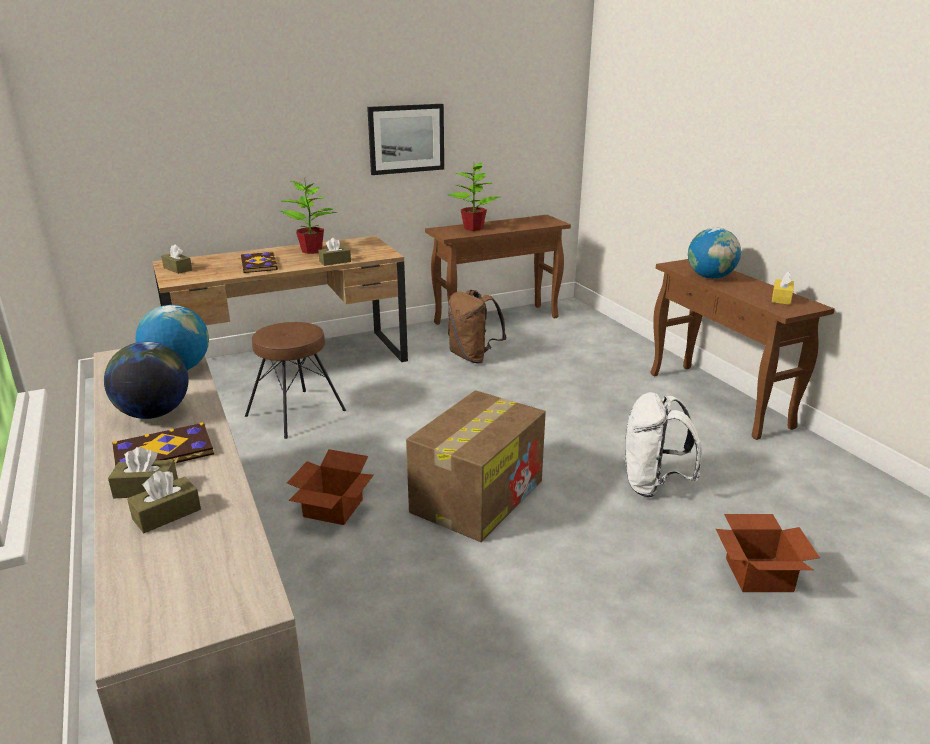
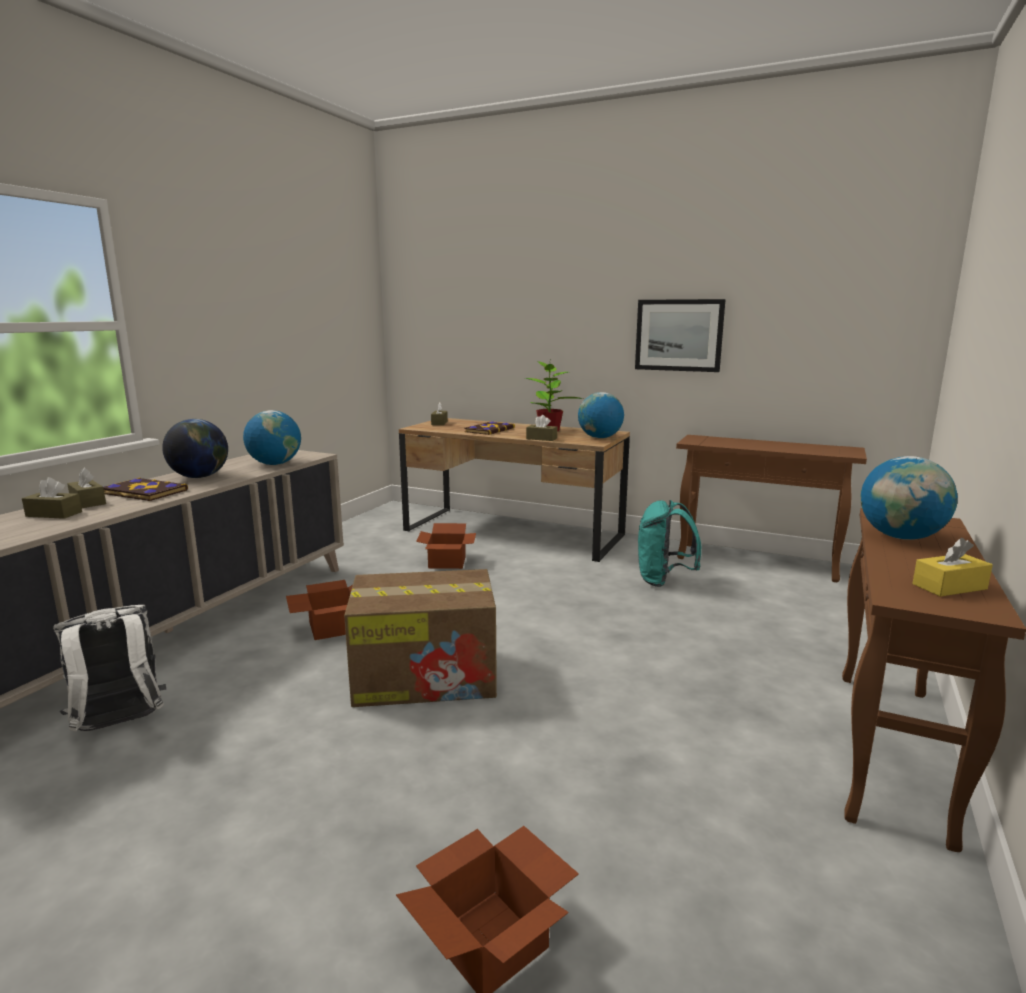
camera: 50 degrees right, 10 degrees down
(296, 413) = (446, 562): brown stool -> cardboard box
(375, 248) = (599, 437): none -> globe
(473, 228) = (735, 442): potted plant -> none
(473, 357) = (663, 580): brown backpack -> turquoise backpack
(653, 485) = (589, 771): white backpack -> white backpack (119, 726)

